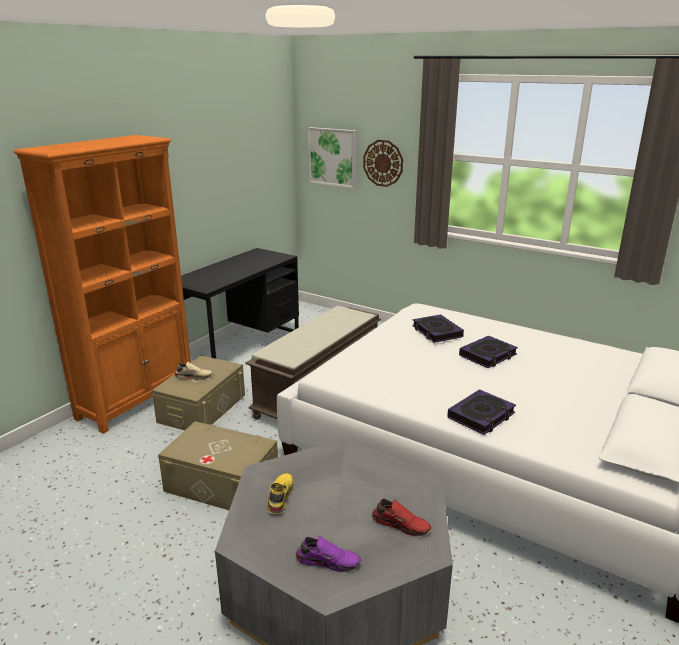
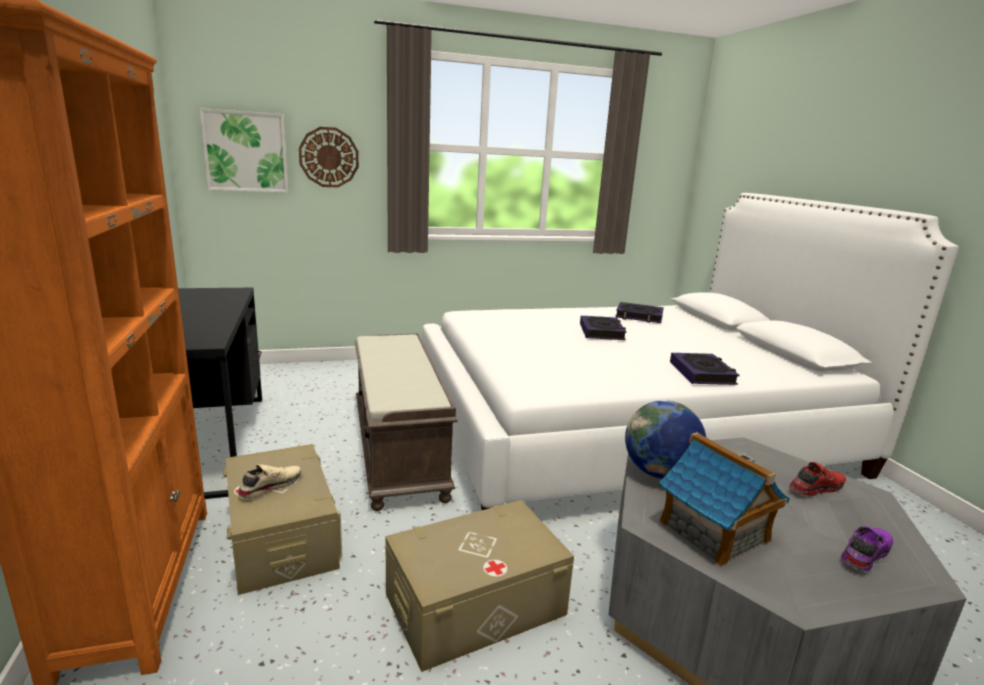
camera: 50 degrees left, 5 degrees down
(279, 497) = (714, 532): yellow shoe -> toy house
(325, 458) = (659, 473): none -> globe
(436, 332) = (529, 326): book -> book (639, 316)

